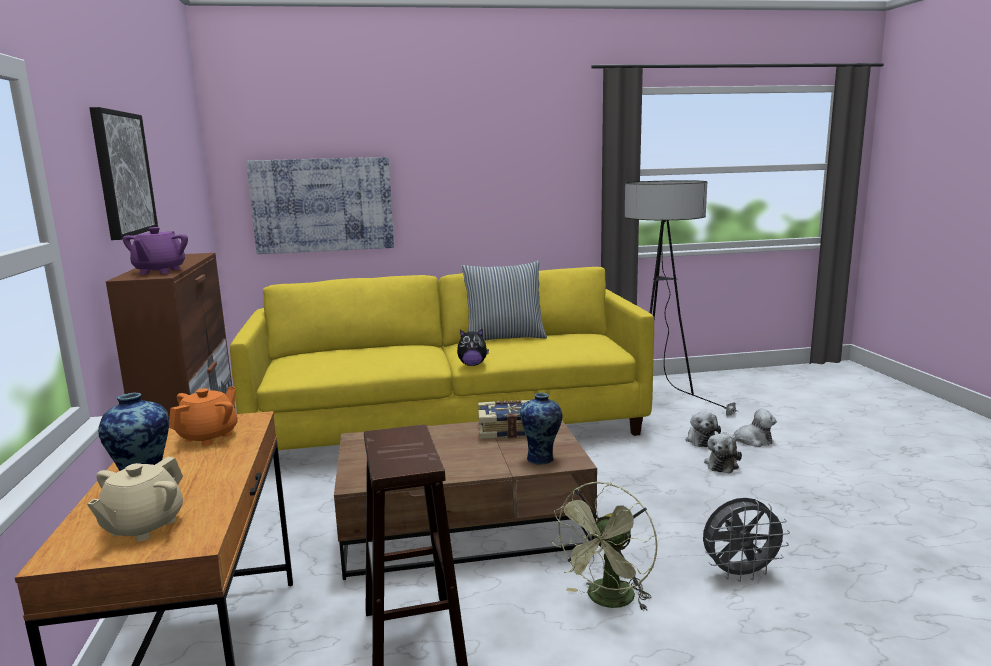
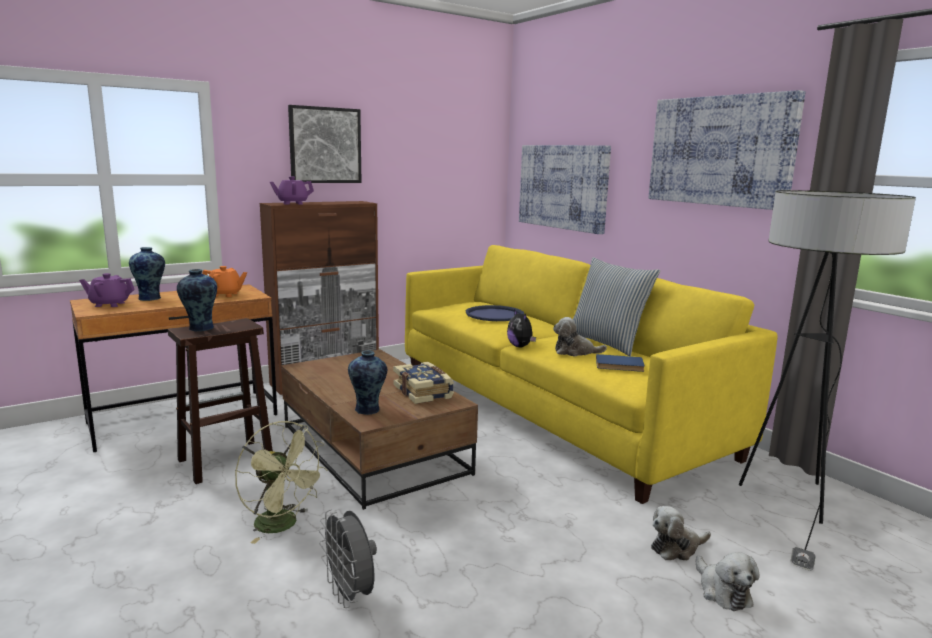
camera: 65 degrees right, 0 degrees up
(143, 527) = (109, 304): beige teapot -> purple teapot
(376, 353) = (494, 314): none -> blue tray
(395, 458) = (200, 328): none -> vase
(513, 157) = (721, 151): none -> picture
(571, 343) = (619, 365): none -> blue book
(607, 601) = (283, 525): green fan -> green fan turned 150 degrees counterclockwise
(722, 464) = (614, 569): plush toy -> plush toy (575, 352)

